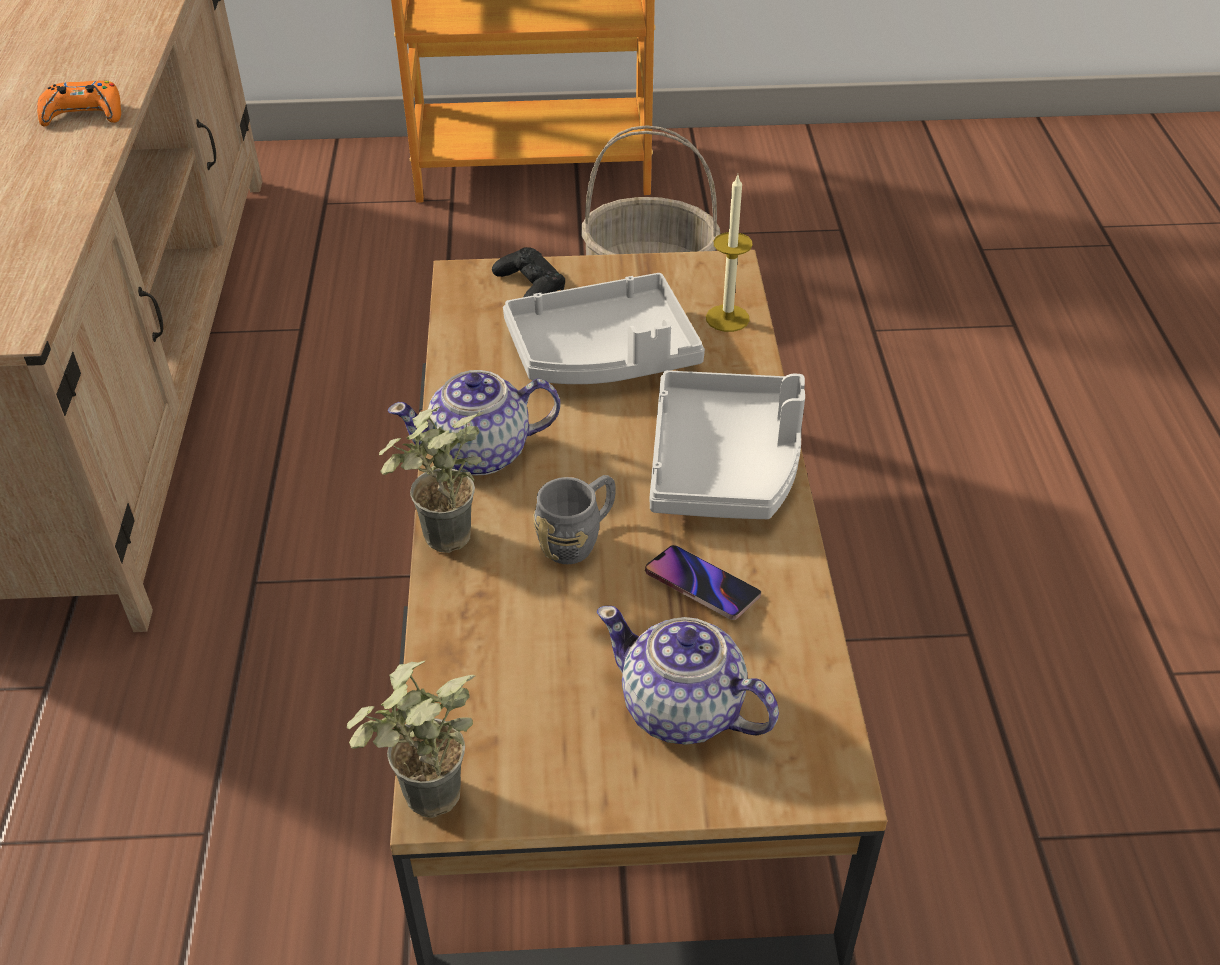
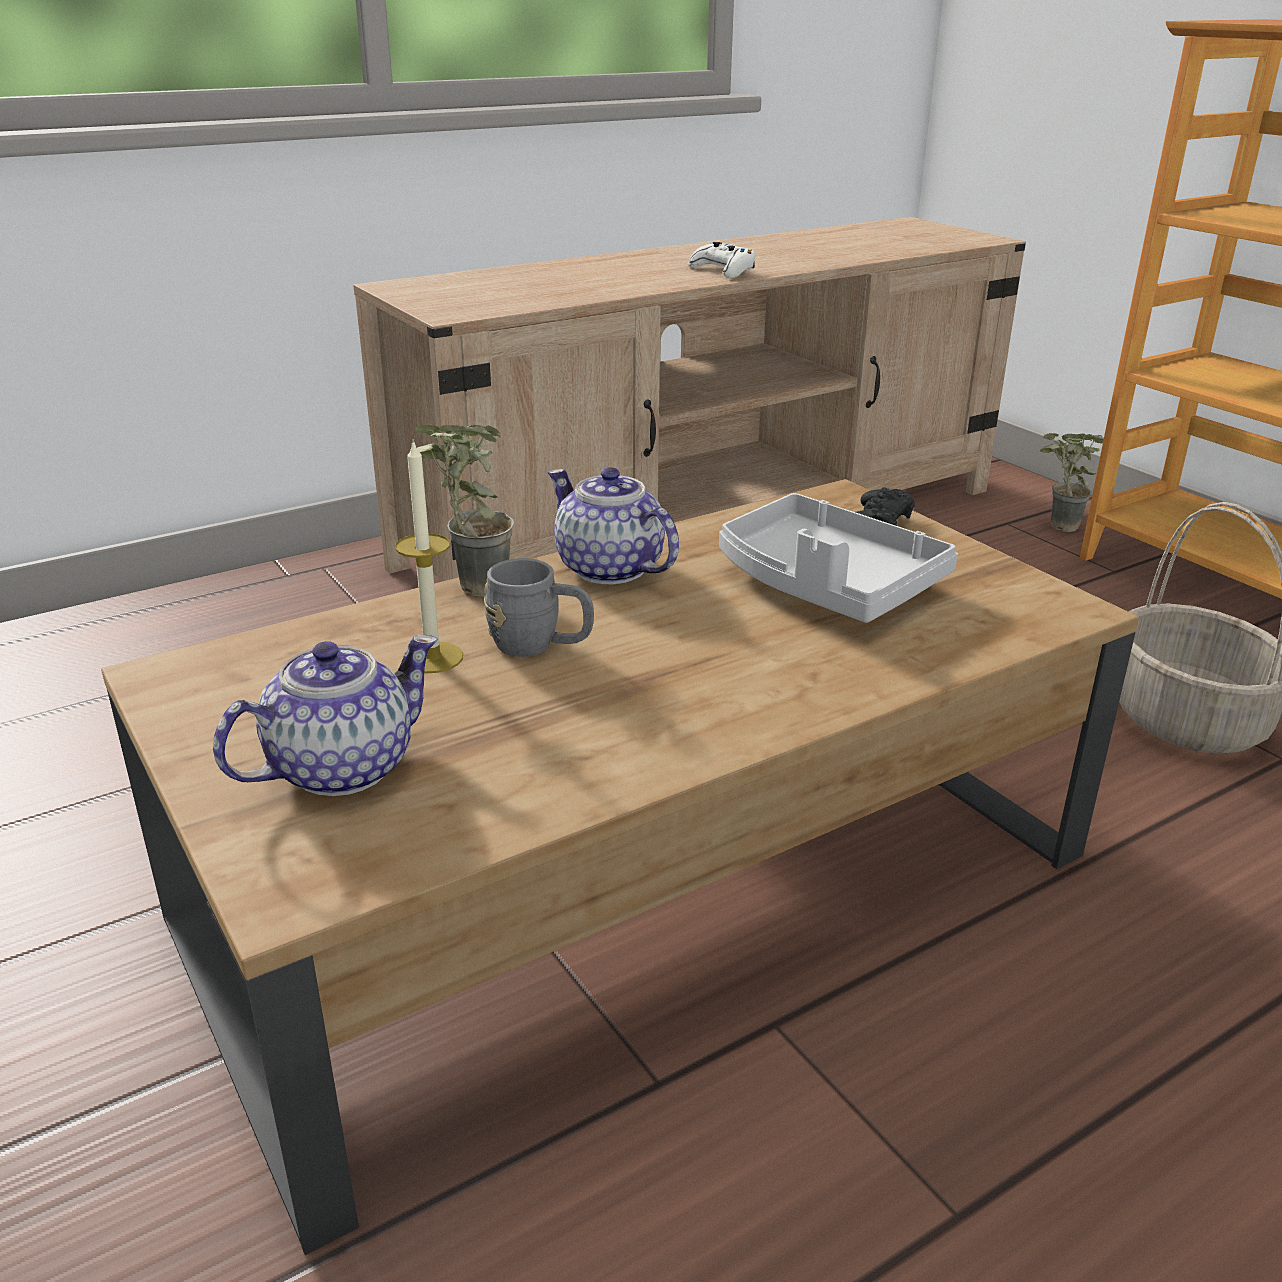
camera: 60 degrees right, 15 degrees down
(84, 114) = (723, 270): orange game controller -> white game controller
(425, 810) = (145, 670): potted plant -> potted plant (1056, 527)
(683, 710) = (339, 768): teapot -> teapot turned 45 degrees clockwise
(701, 586) = (531, 730): phone -> none
(726, 464) = (740, 694): grey tray -> none
(727, 318) = (987, 631): candle -> candle (432, 657)

